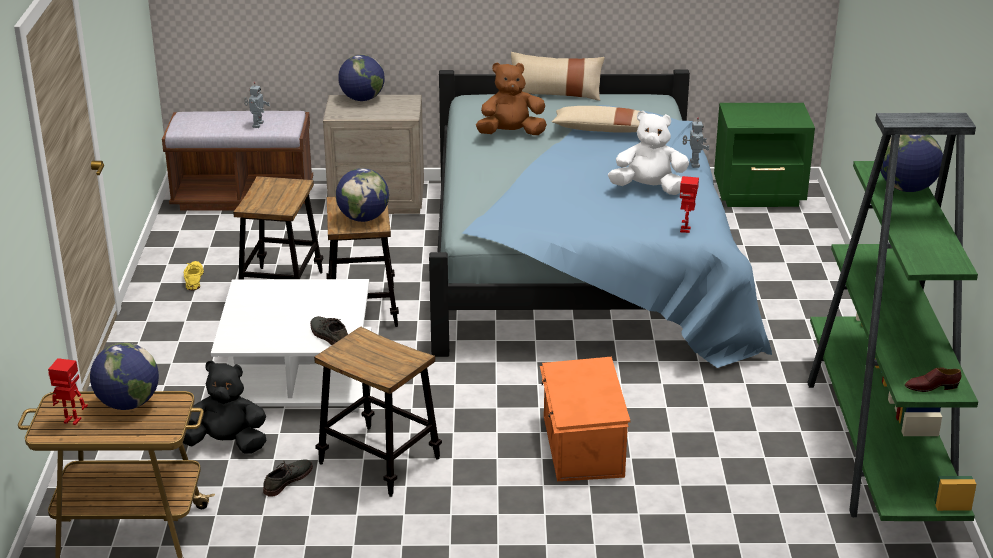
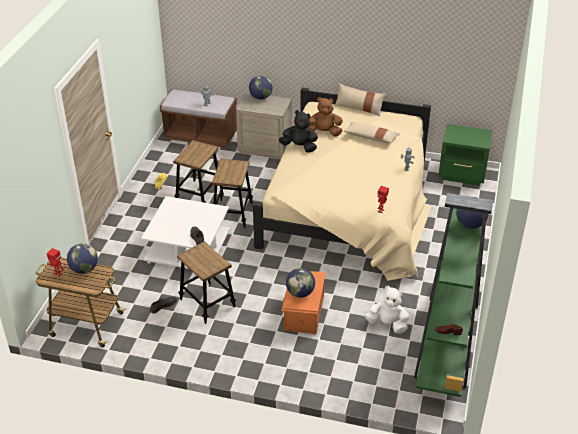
camera: 15 degrees right, 10 degrees up
(226, 444) = (143, 281): black plush toy -> black plush toy (299, 147)
(363, 218) = (232, 175): globe -> globe (300, 293)
(582, 265) = (350, 205): blue bed -> beige bed
(649, 189) = (375, 181): white plush toy -> white plush toy (387, 324)

